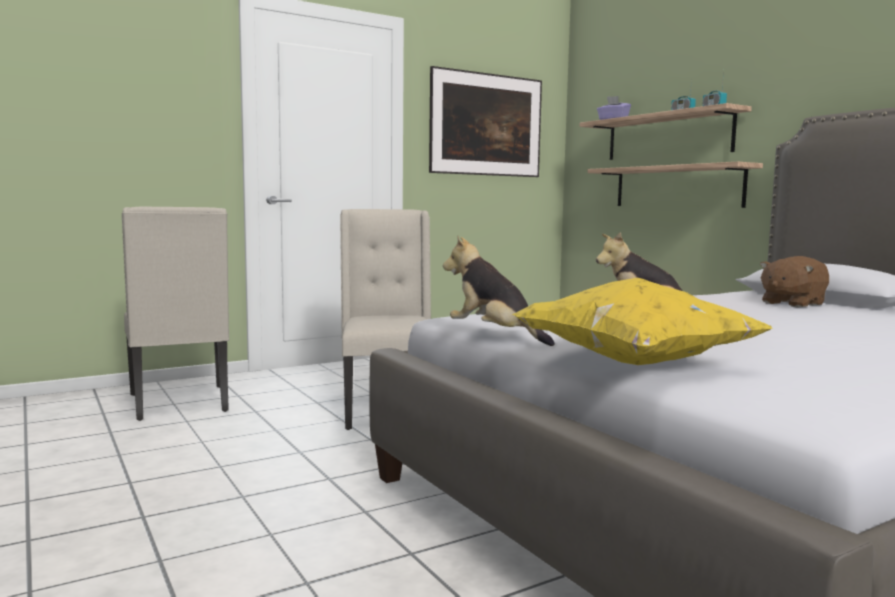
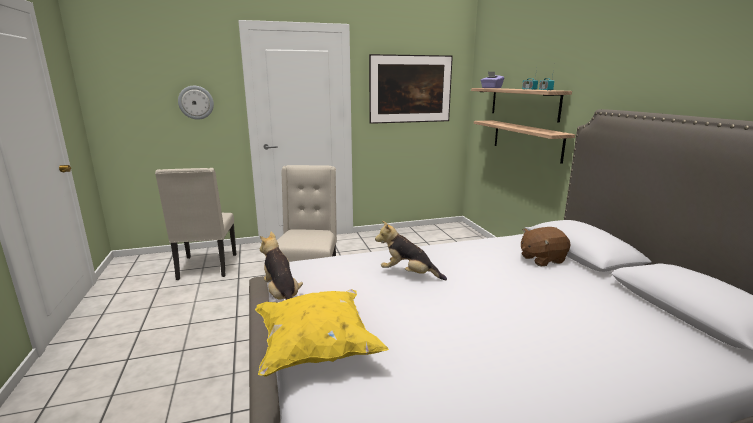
camera: 15 degrees right, 10 degrees up
(159, 117) = (196, 102): none -> wall clock

